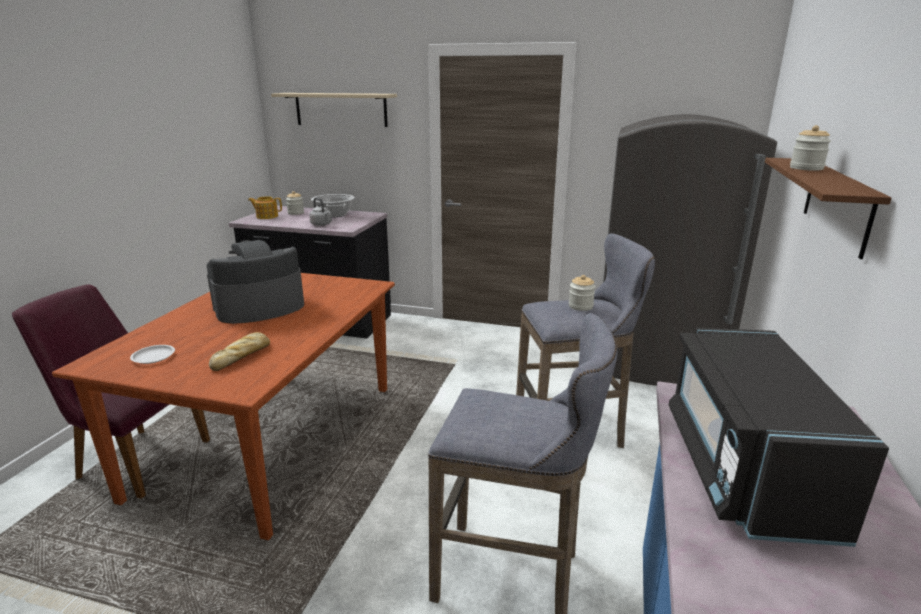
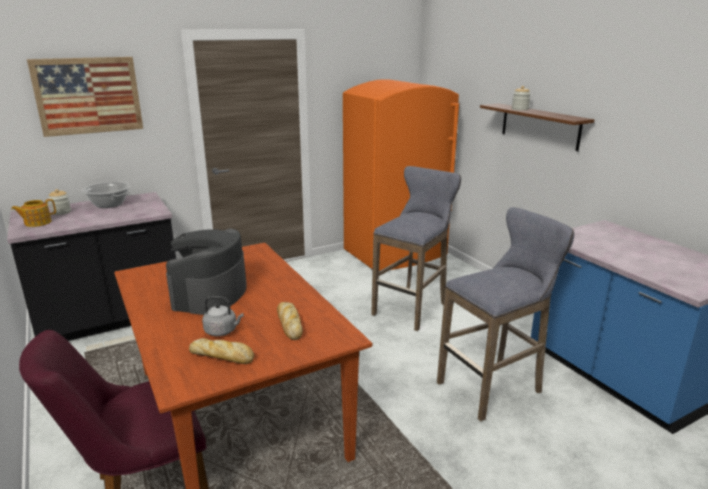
camera: 45 degrees left, 0 degrees up
(153, 357) = (223, 356): white plate -> bread
(322, 224) = (123, 215): grey kettle -> grey kettle (222, 331)
(341, 109) = (88, 96): beige shelf -> picture
(580, 306) = (416, 218): jar -> none
(657, 364) = (396, 254): grey fridge -> orange fridge
(744, 468) = (625, 253): black microwave -> none

